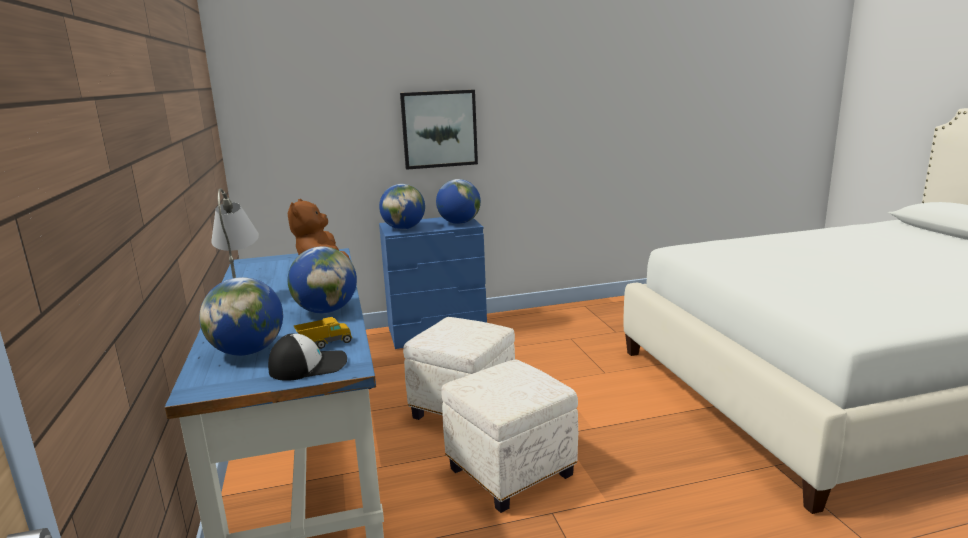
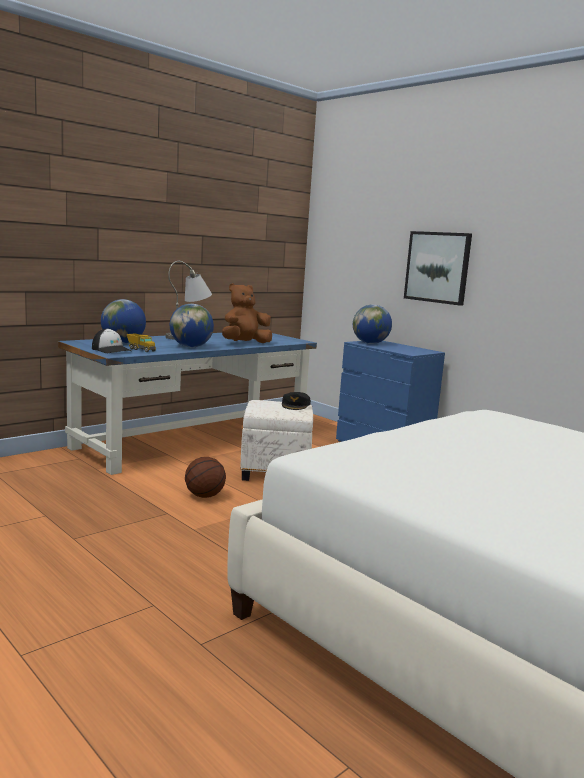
camera: 60 degrees right, 5 degrees down
(459, 223) = (410, 351): globe -> none
(460, 323) = (296, 405): none -> black cap
(510, 473) = (204, 496): white ottoman -> basketball

